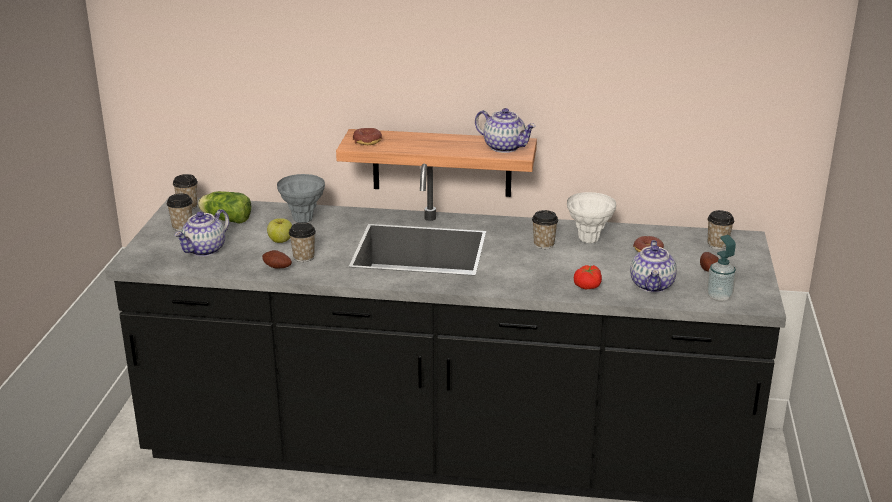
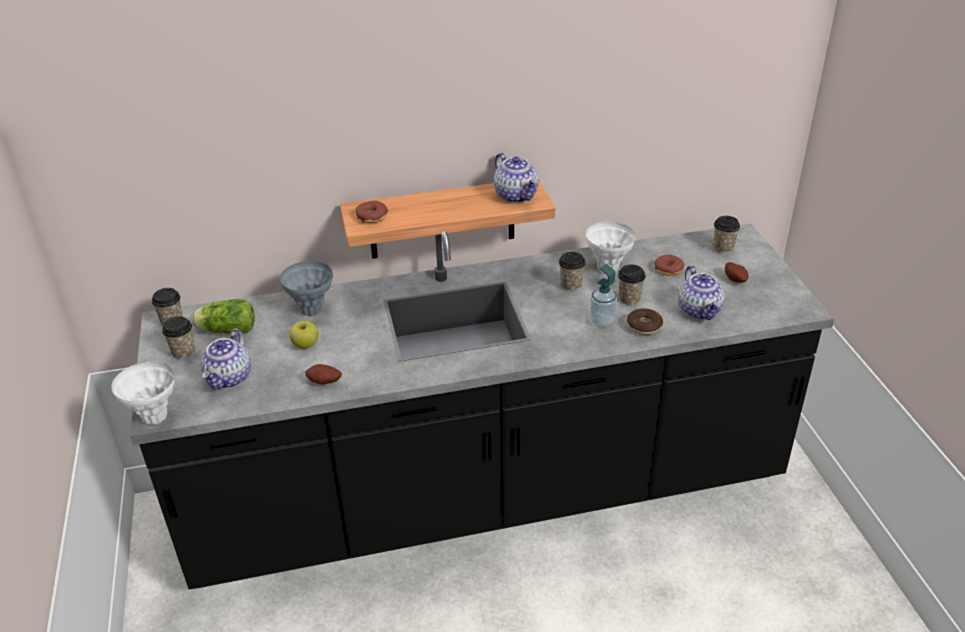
camera: 20 degrees left, 10 degrees up
(130, 263) = (154, 418): none -> white vase
(303, 257) = (344, 361): cup -> cup (629, 299)
(505, 147) = (517, 195): teapot -> teapot turned 45 degrees clockwise
(588, 286) = (644, 326): tomato -> donut
(719, 296) = (764, 309): soap dispenser -> soap dispenser (602, 320)

